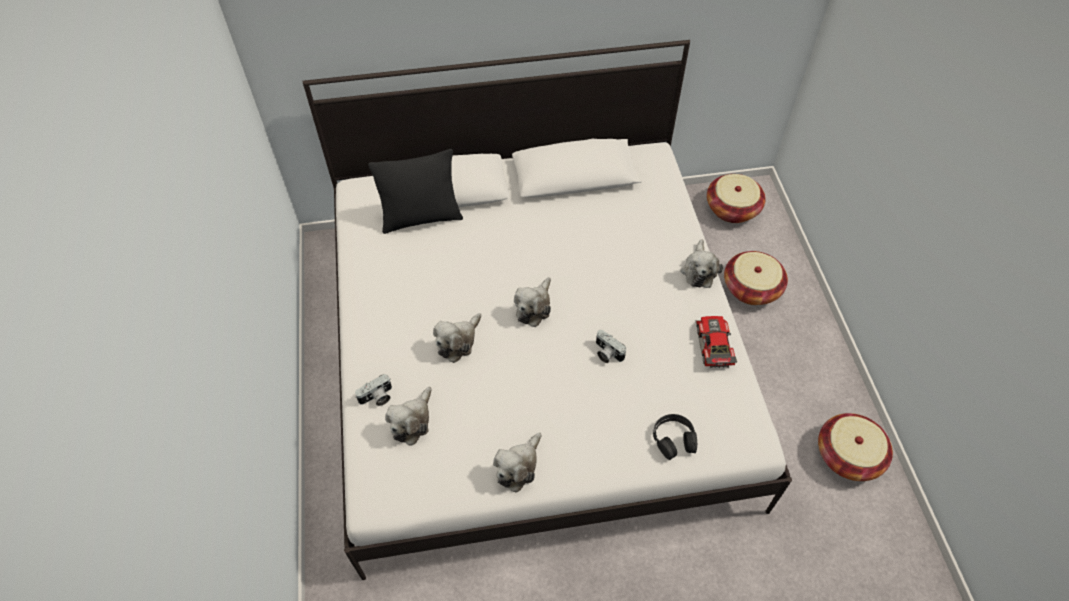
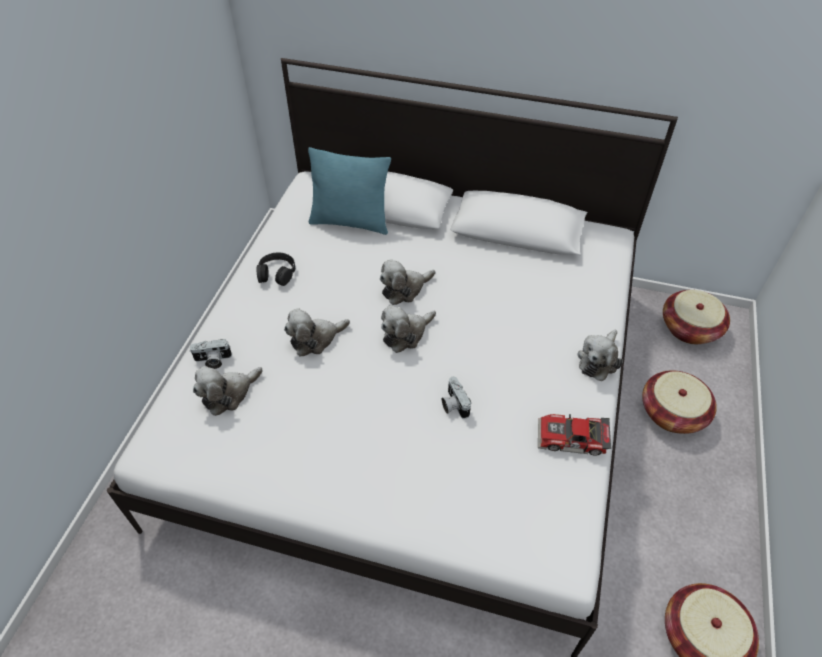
camera: 25 degrees right, 5 degrees down
(421, 218) = (350, 222): black pillow -> turquoise pillow
(518, 467) = (299, 478): plush toy -> plush toy (404, 289)
(673, 439) = (474, 519): black headphones -> black headphones (276, 273)
(712, 345) = (571, 440): toy car -> toy car turned 105 degrees counterclockwise

